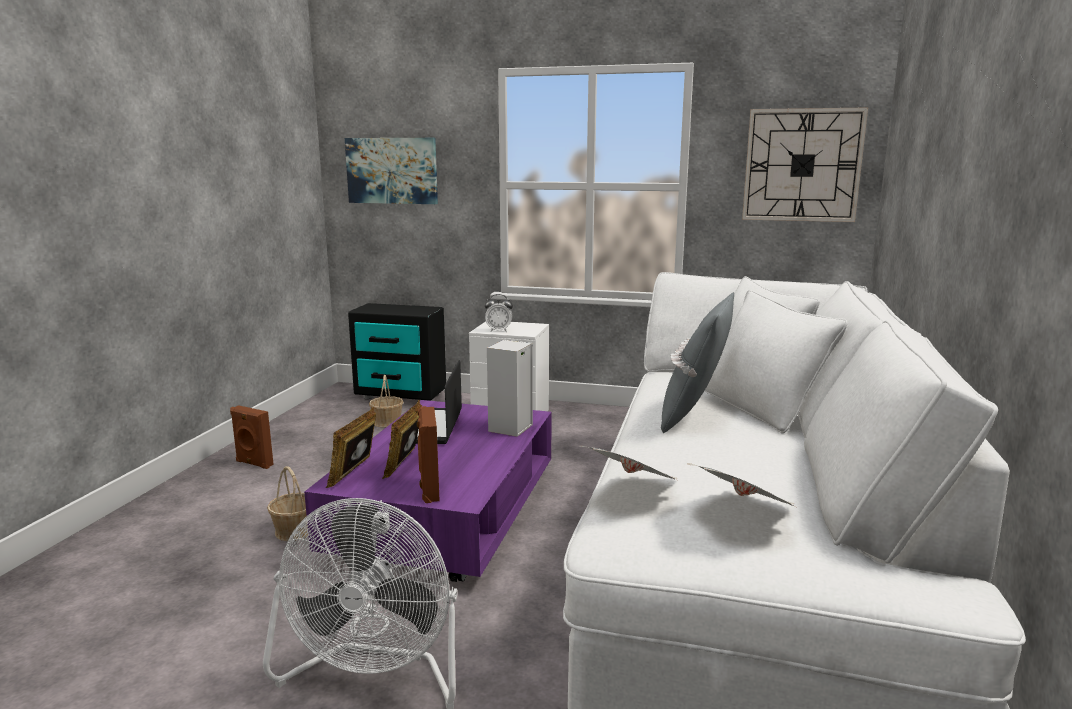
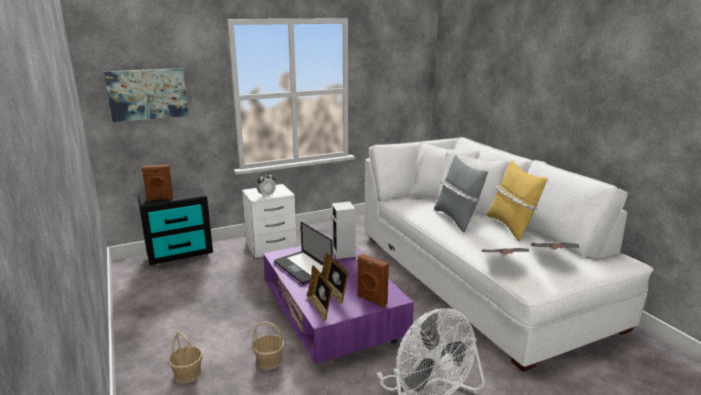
camera: 40 degrees left, 5 degrees up
(253, 464) = (161, 336): brown speaker -> brown speaker (160, 199)
(387, 422) = (203, 276): basket -> basket (187, 373)
(772, 450) = (511, 227): none -> yellow pillow
(802, 165) = (401, 74): wall clock -> none

